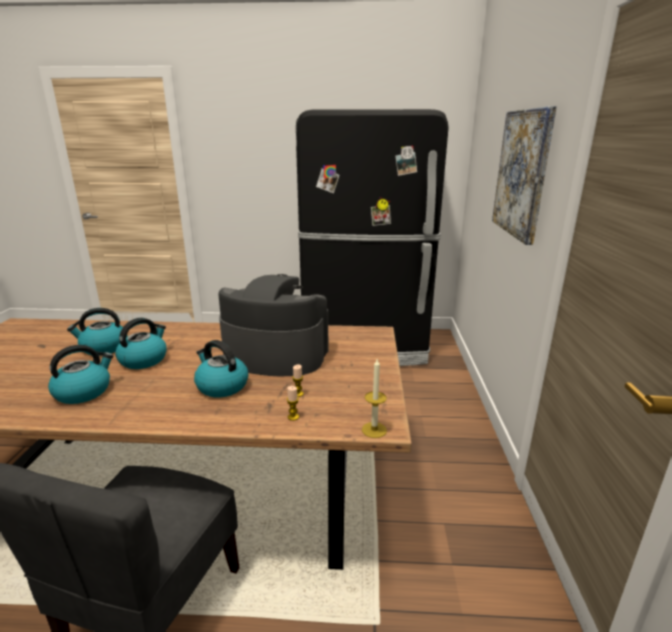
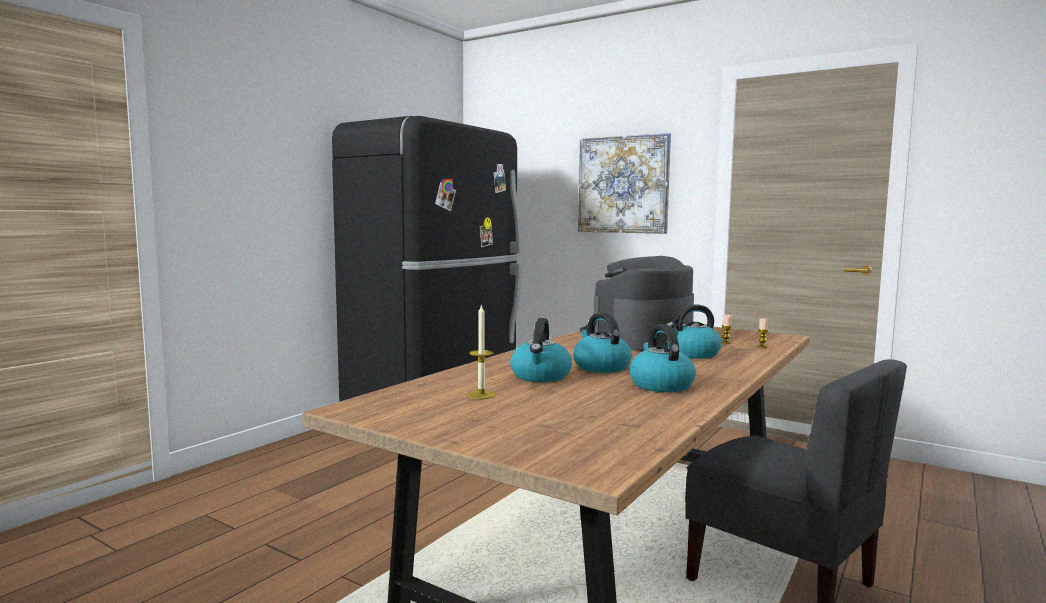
camera: 60 degrees left, 15 degrees down
(374, 430) = (790, 338): candle -> candle (481, 395)

